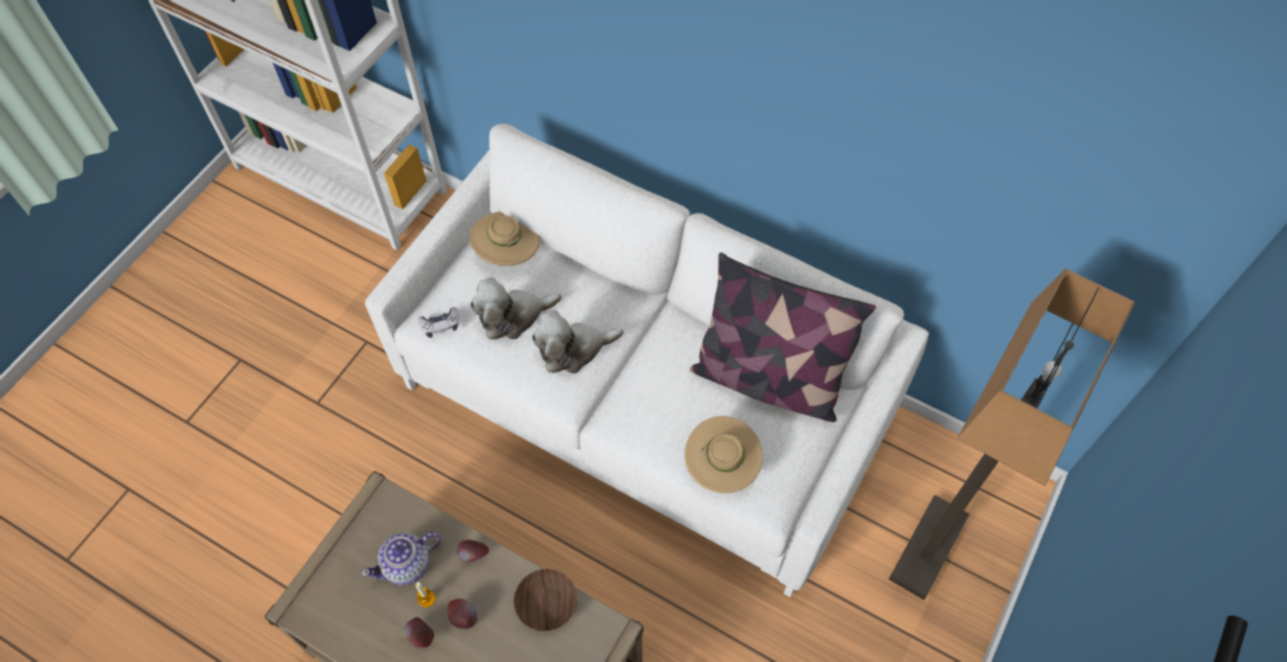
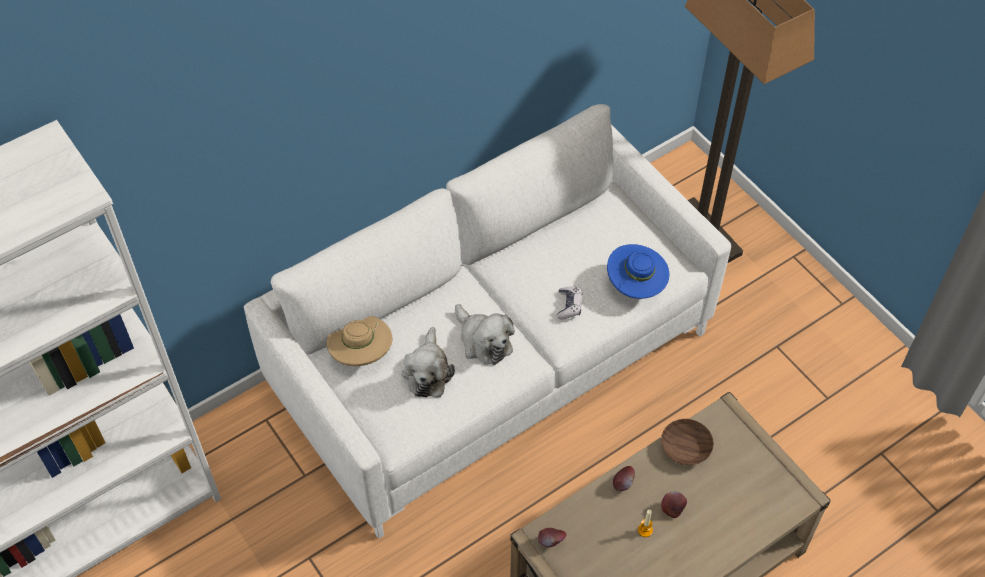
camera: 65 degrees left, 5 degrees down
(407, 565) = (609, 535): teapot -> none
(421, 636) = (675, 544): apple -> apple (551, 541)
(440, 325) = (406, 428): game controller -> game controller (569, 306)
(573, 349) = (483, 341): plush toy -> plush toy turned 45 degrees counterclockwise
(721, 467) = (636, 285): beige hat -> blue hat
(768, 379) = (578, 227): pillow -> none

